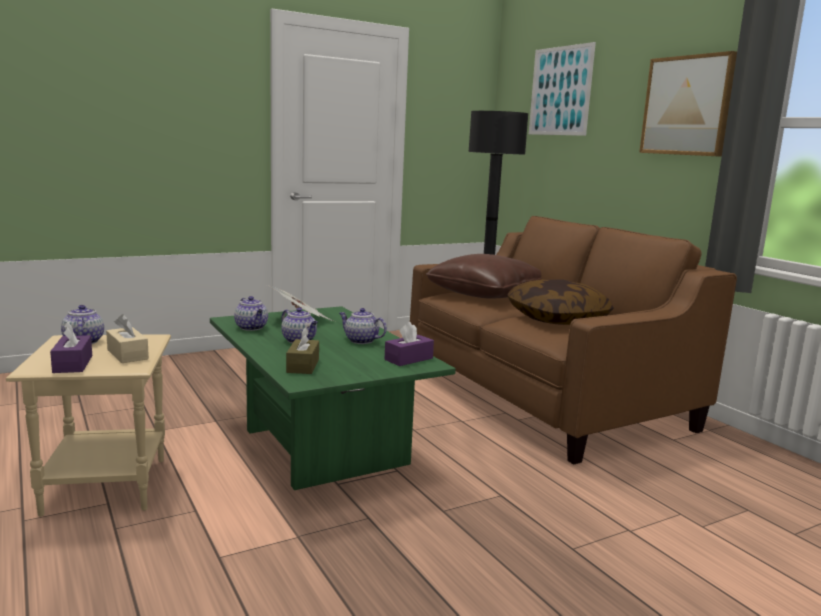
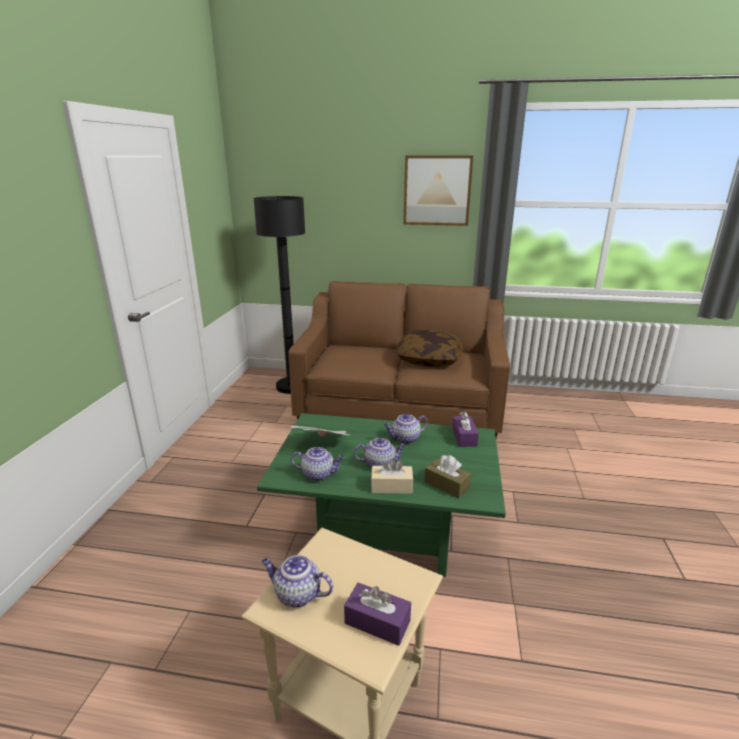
camera: 50 degrees left, 10 degrees up
(127, 354) = (373, 573): beige tissue box -> beige tissue box (391, 486)
(485, 294) = (345, 355): brown pillow -> none
(560, 91) = (311, 174): picture -> none

